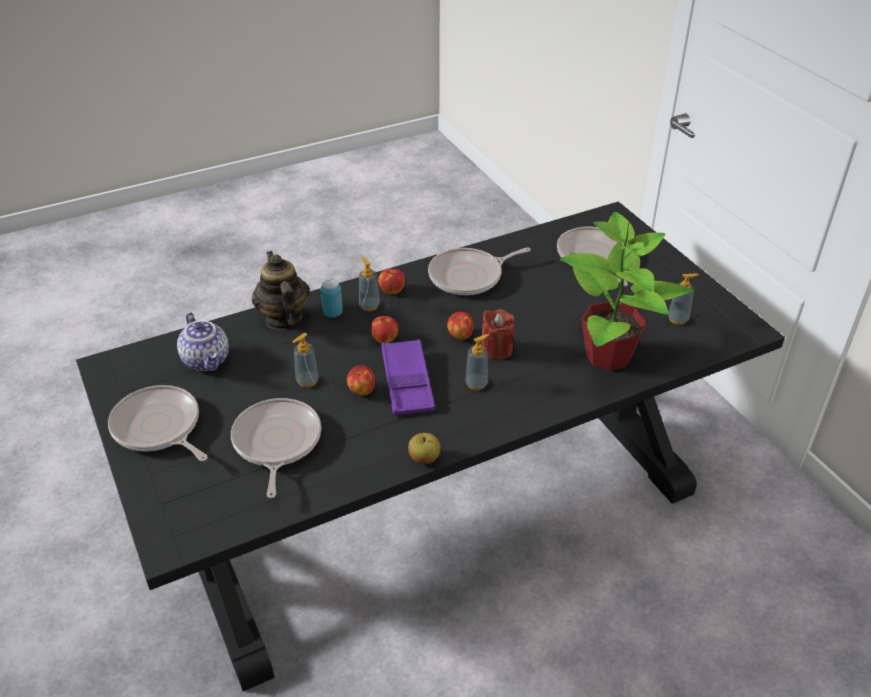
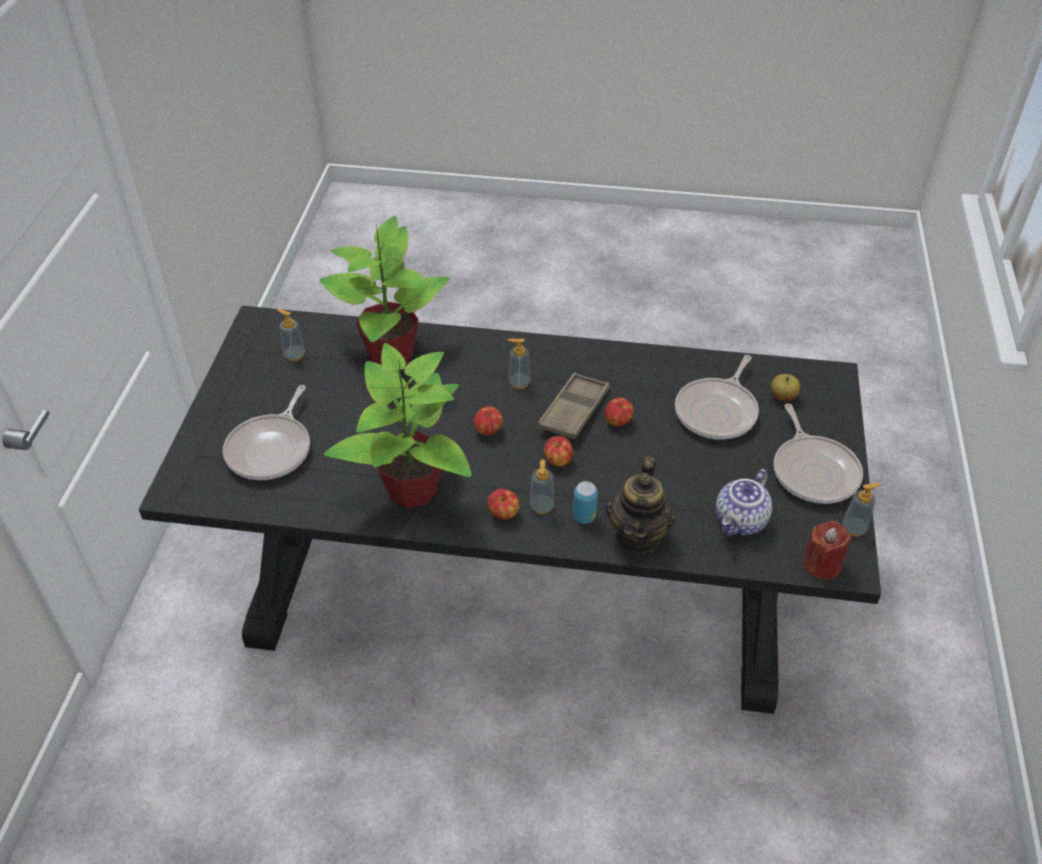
camera: 145 degrees left, 5 degrees up
(207, 360) = (741, 522): teapot -> teapot turned 150 degrees counterclockwise
(307, 381) = (659, 453): soap dispenser -> soap dispenser (854, 528)
(407, 382) = (574, 411): purple tray -> brown tray
(424, 458) = (612, 349): apple -> apple (783, 397)
(469, 276) = (412, 491): frying pan -> potted plant
(496, 349) = (471, 403): red candle -> red candle (821, 564)

